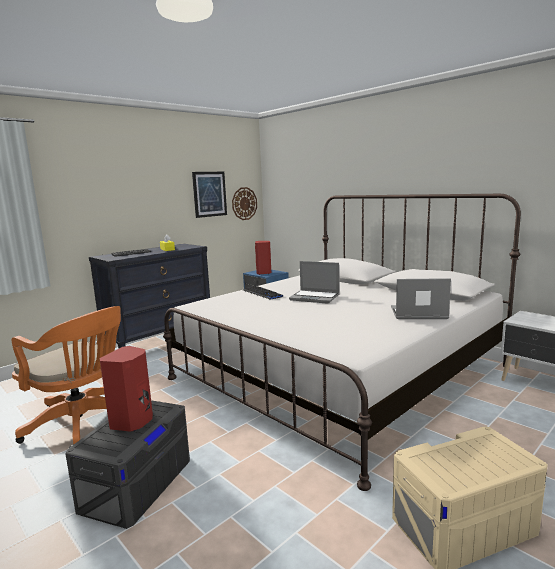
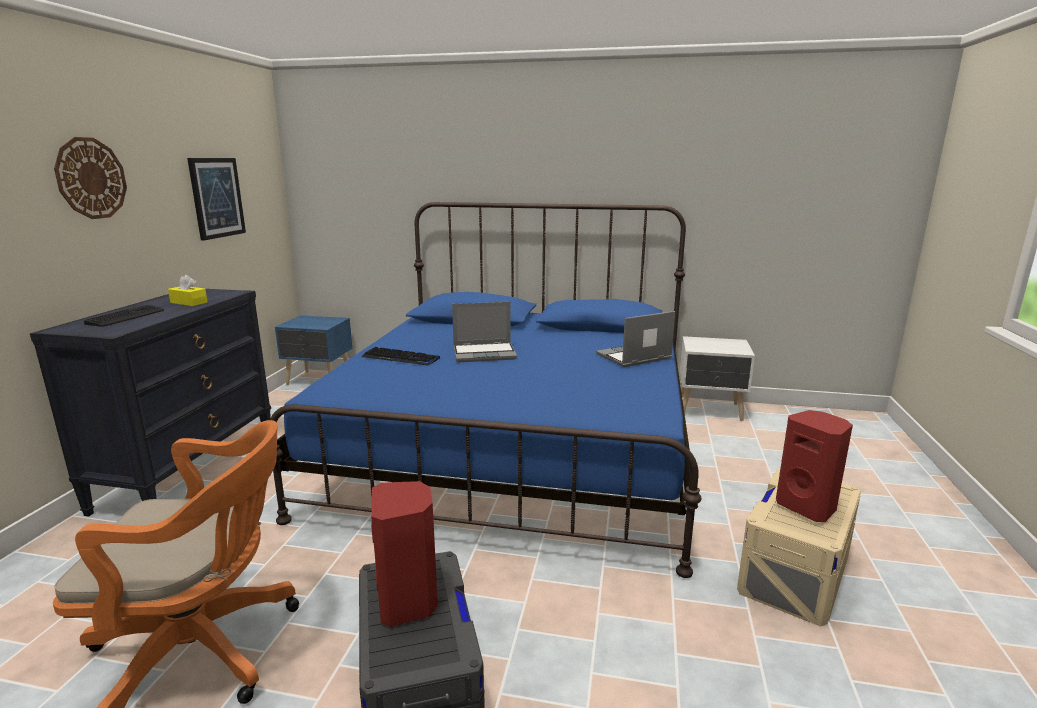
camera: 35 degrees left, 5 degrees up
(244, 203) = (265, 212): wall clock -> wall clock (91, 178)
(264, 273) = (312, 323): red speaker -> red speaker (807, 507)
(338, 372) = (515, 448): white bed -> blue bed

